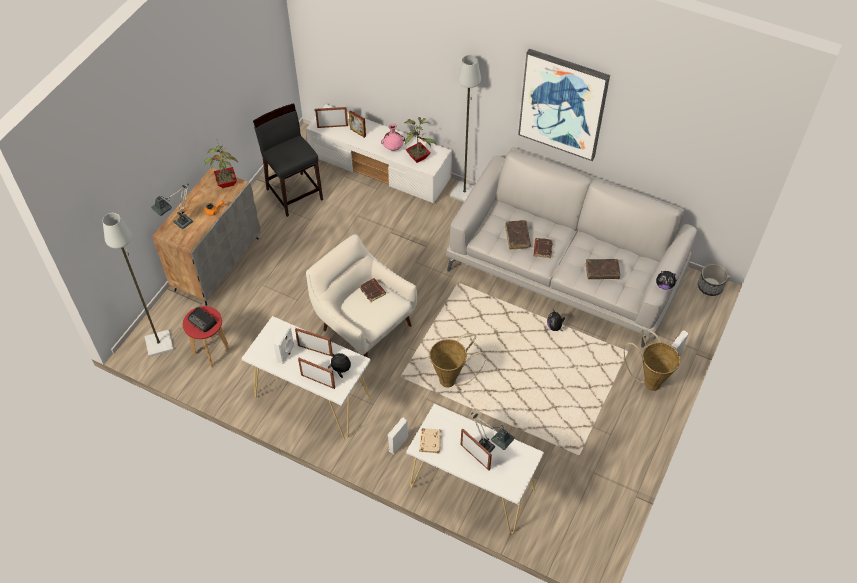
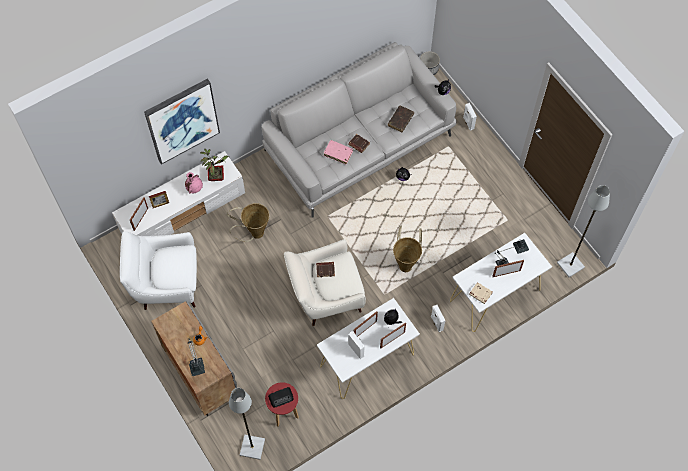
camera: 60 degrees left, 10 degrees up
(225, 183) = (176, 317): potted plant -> none
(294, 193) = (166, 284): black stool -> white armchair
(465, 193) = (247, 167): grey floor lamp -> grey floor lamp (570, 264)
(517, 237) = (338, 153): brown book -> pink book
(563, 104) = (299, 53): picture -> picture (182, 120)
(649, 381) = (477, 148): basket -> basket (254, 233)

